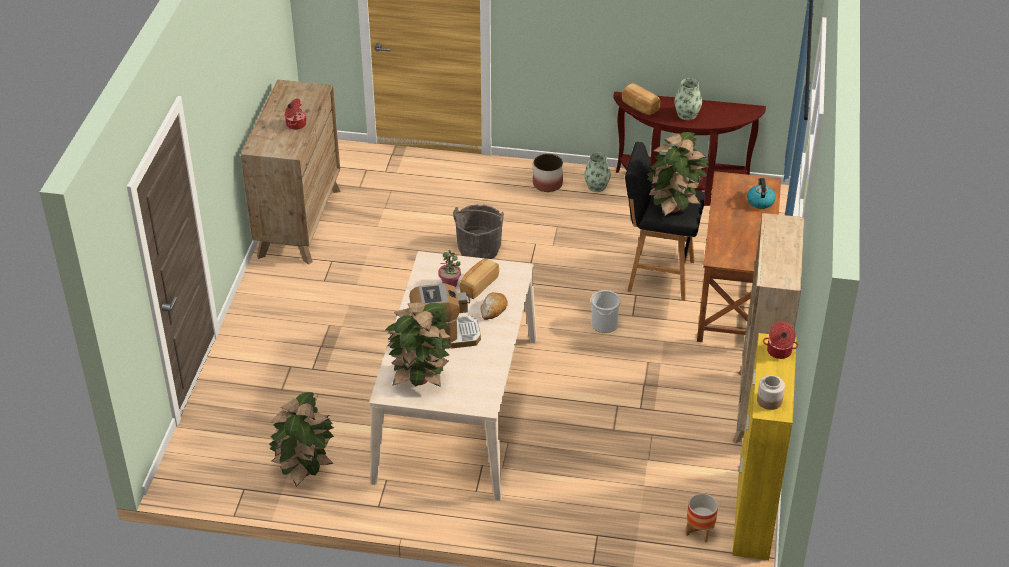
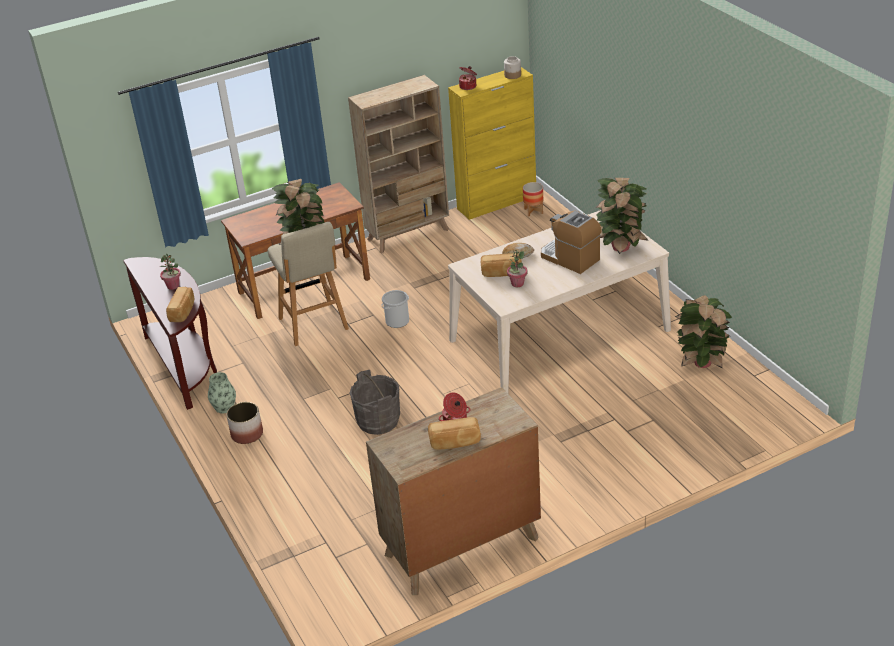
camera: 125 degrees left, 5 degrees down
(277, 115) = (455, 442): none -> bread
(657, 275) = (314, 325): black stool -> beige stool
(687, 114) = (173, 286): vase -> potted plant
(760, 201) = (261, 215): kettle -> none

